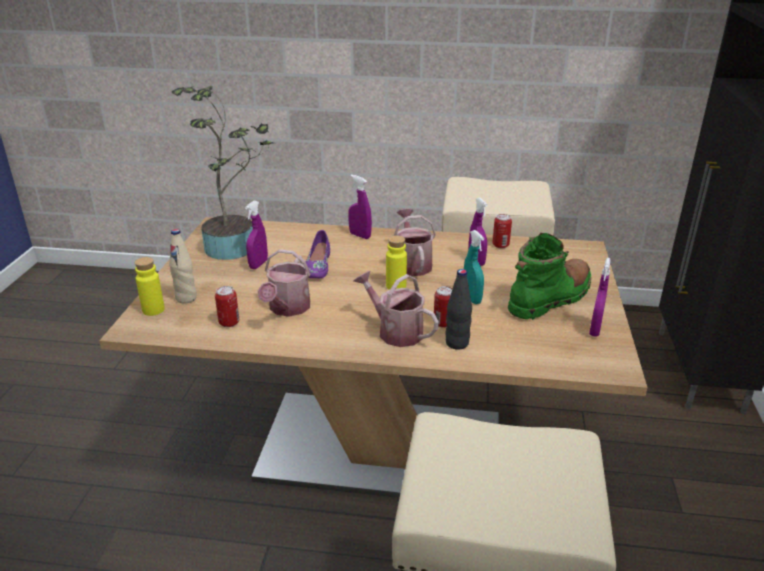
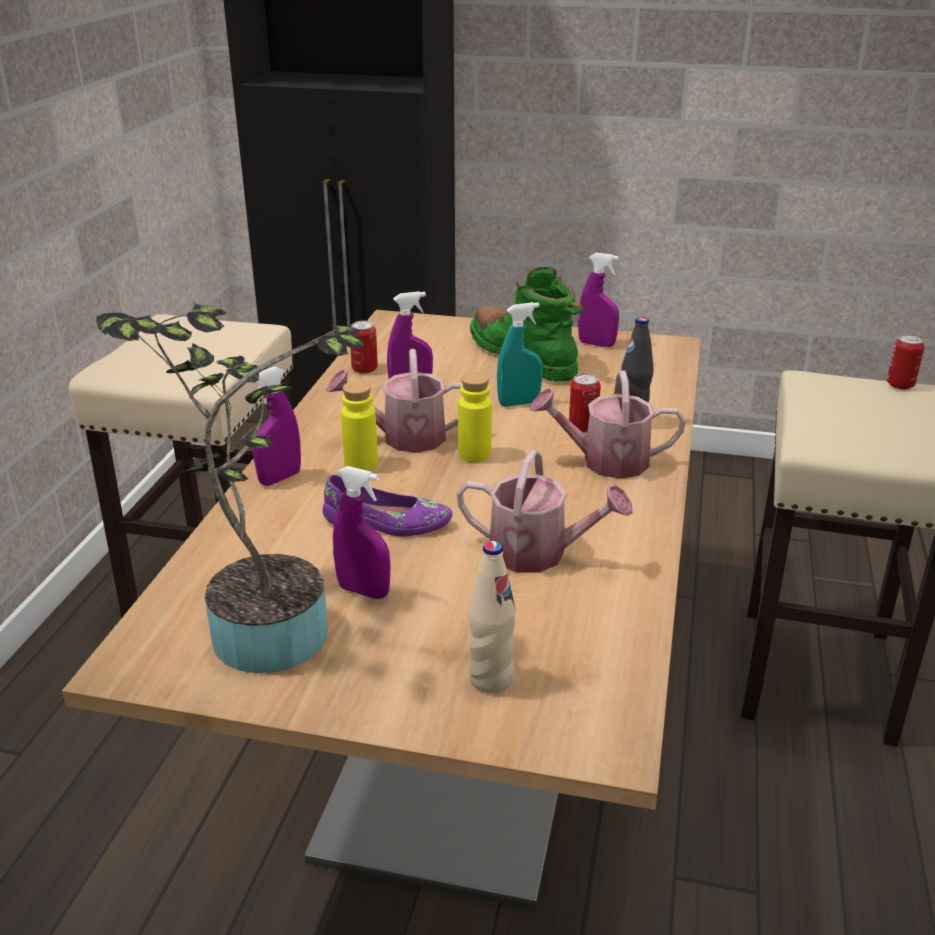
camera: 85 degrees left, 0 degrees up
(153, 310) = (535, 723): yellow bottle -> yellow bottle (361, 464)
(229, 322) = (585, 615): can -> can (900, 385)
(395, 331) = (605, 461): watering can -> watering can turned 45 degrees clockwise

